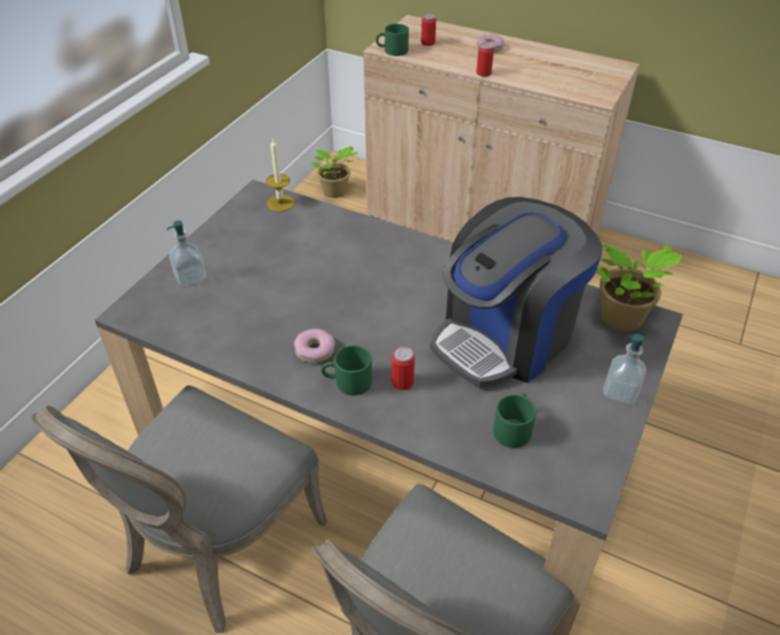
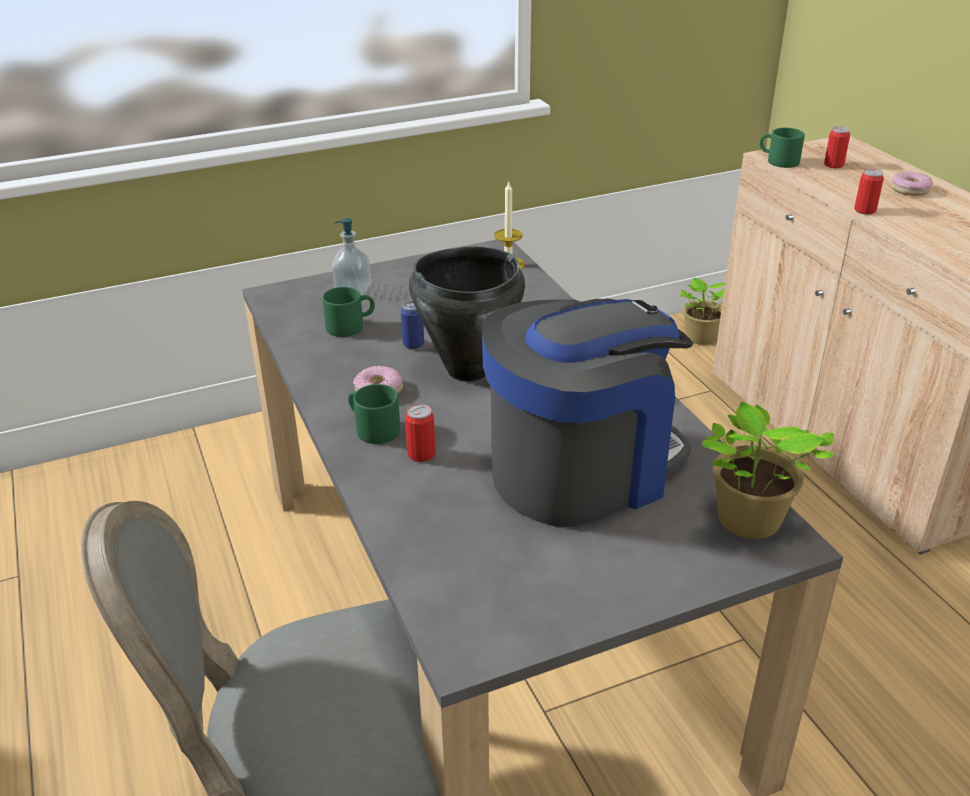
camera: 40 degrees right, 10 degrees down
(217, 547) = (254, 591): grey chair -> none
(293, 301) = (413, 344): none -> can
(354, 302) = (467, 369): none -> black cooking pot
(506, 336) = (582, 469): coffee machine -> coffee machine turned 150 degrees clockwise
(513, 427) = (476, 548): green mug -> green mug (350, 325)
(620, 392) = (644, 585): soap dispenser -> none

